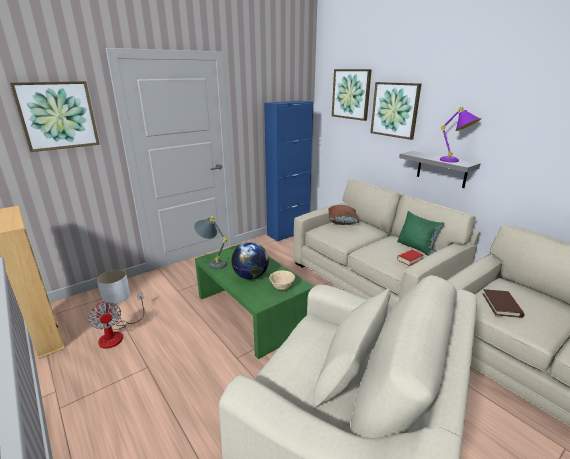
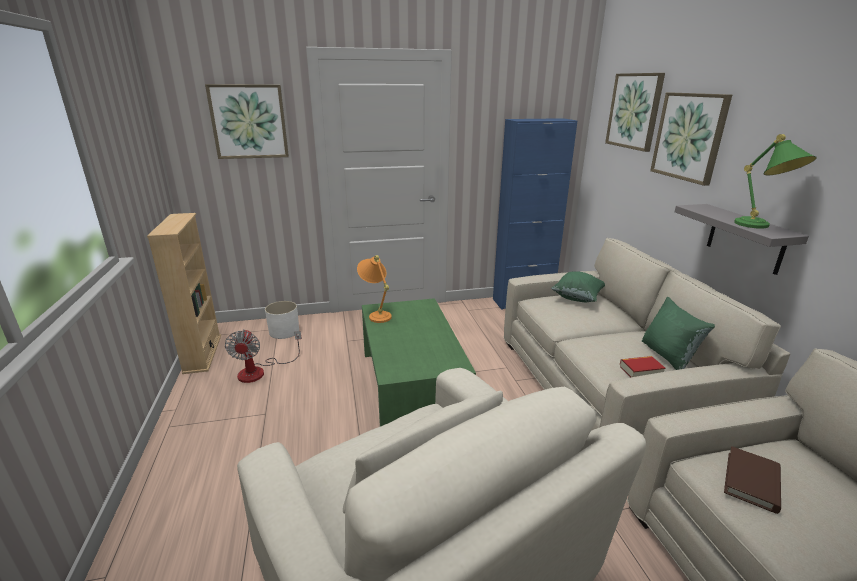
camera: 25 degrees right, 0 degrees up
(212, 262) = (376, 314): grey table lamp -> orange table lamp
(251, 276) = (407, 340): globe -> none
(282, 287) = (433, 363): beige bowl -> none
(342, 222) = (577, 298): brown pillow -> green pillow
(455, 161) = (761, 227): purple table lamp -> green table lamp

